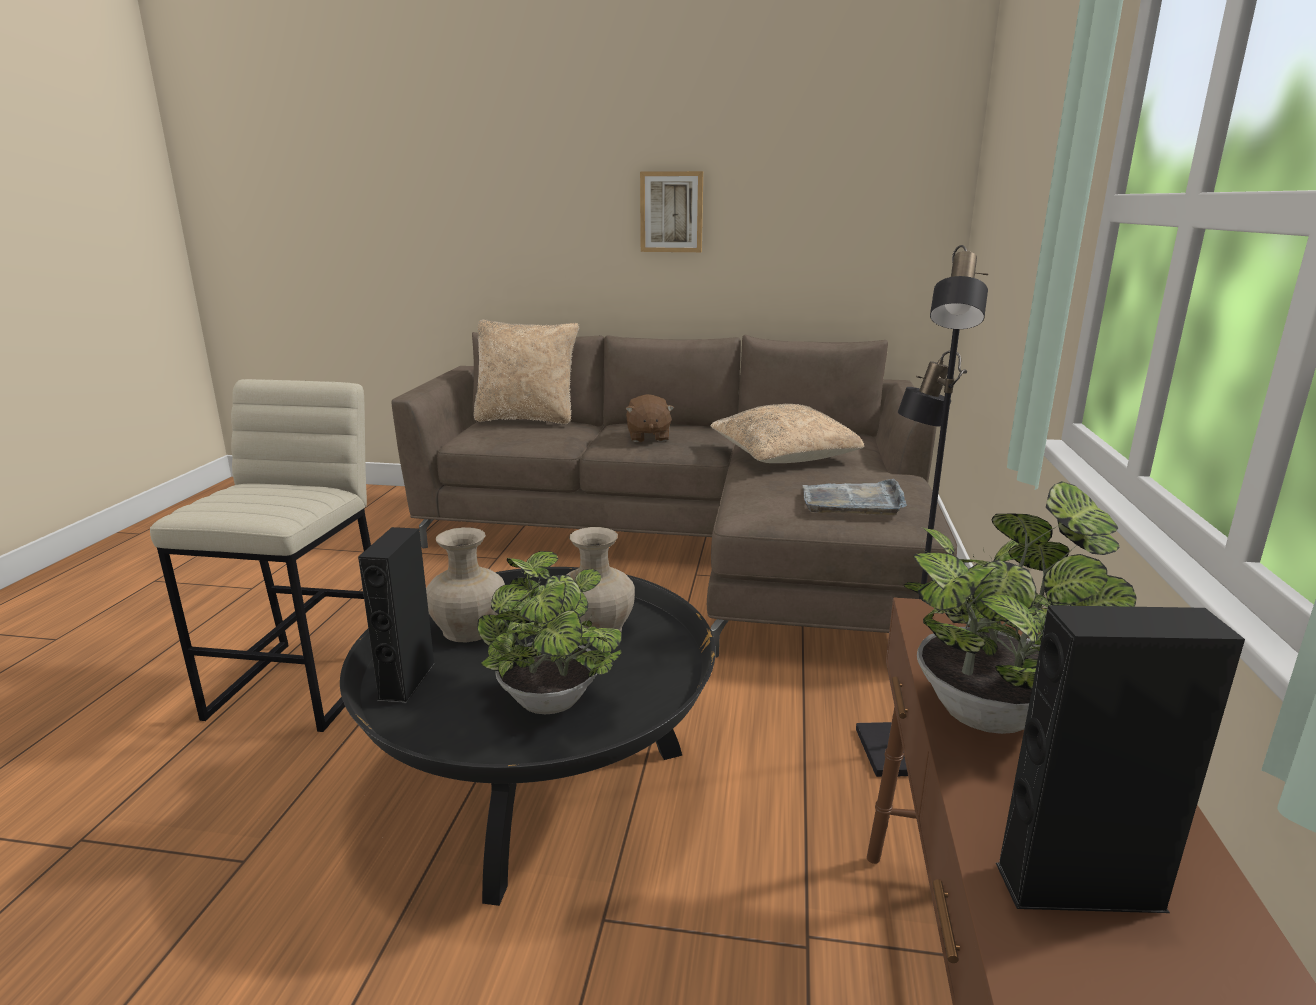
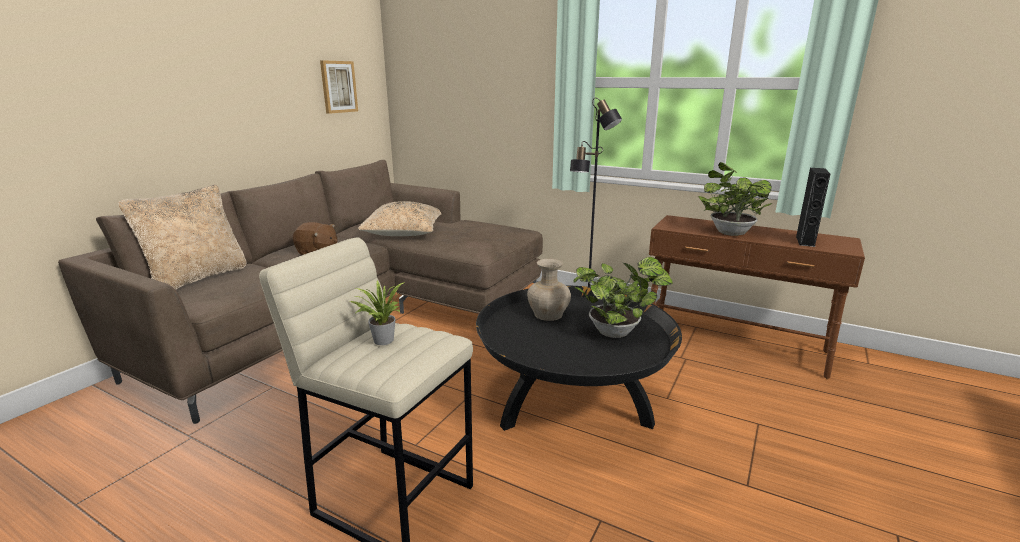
camera: 70 degrees left, 0 degrees up
(271, 491) = (381, 339): none -> potted plant
(407, 681) = (580, 366): black speaker -> none
(469, 628) = (526, 346): beige vase -> none
(671, 212) = (235, 89): picture -> picture (338, 87)
(852, 501) = (488, 233): grey tray -> none

